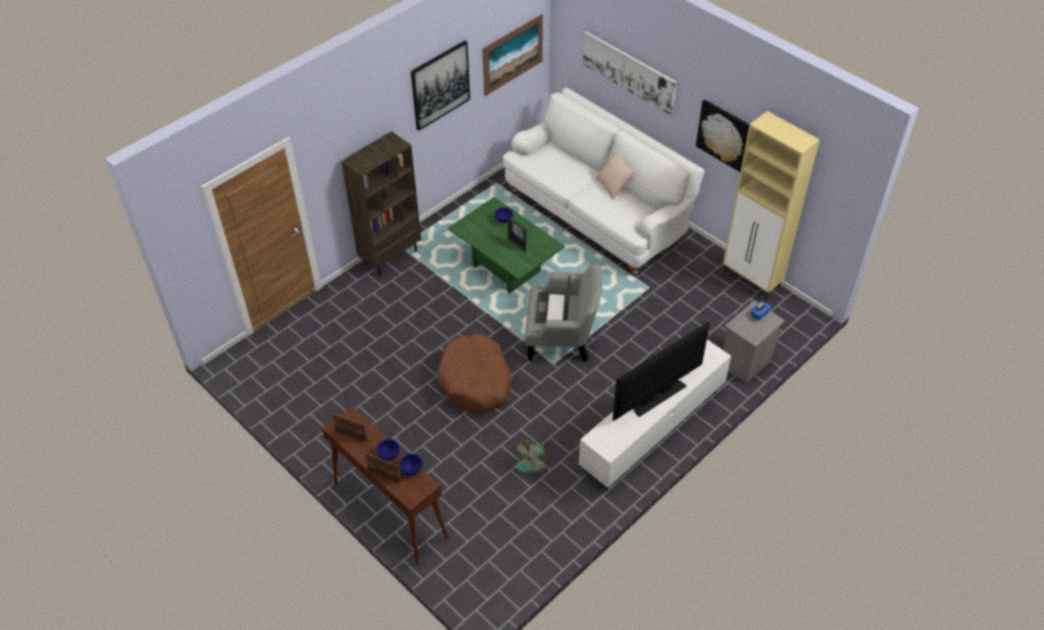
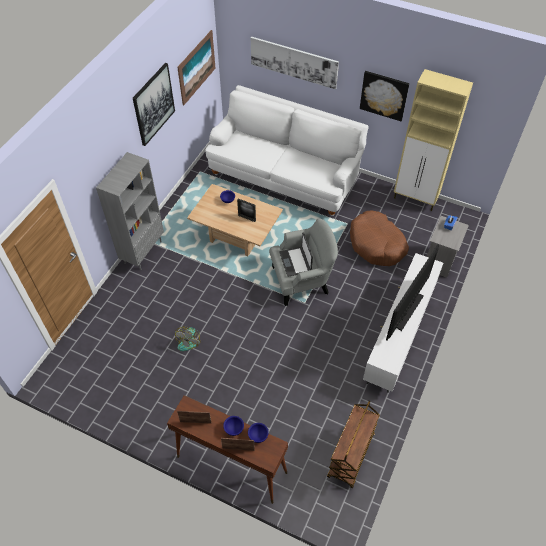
camera: 20 degrees left, 5 degrees up
(391, 257) = (143, 252): brown bookcase -> grey bookcase
(475, 381) = (252, 334): brown dog bed -> brown dog bed (377, 244)
(506, 268) = (236, 237): green coffee table -> beige coffee table
(530, 545) = (351, 456): none -> brown cart
(533, 461) = (324, 386): fan -> fan (189, 341)
(614, 186) = (299, 153): beige pillow -> none

